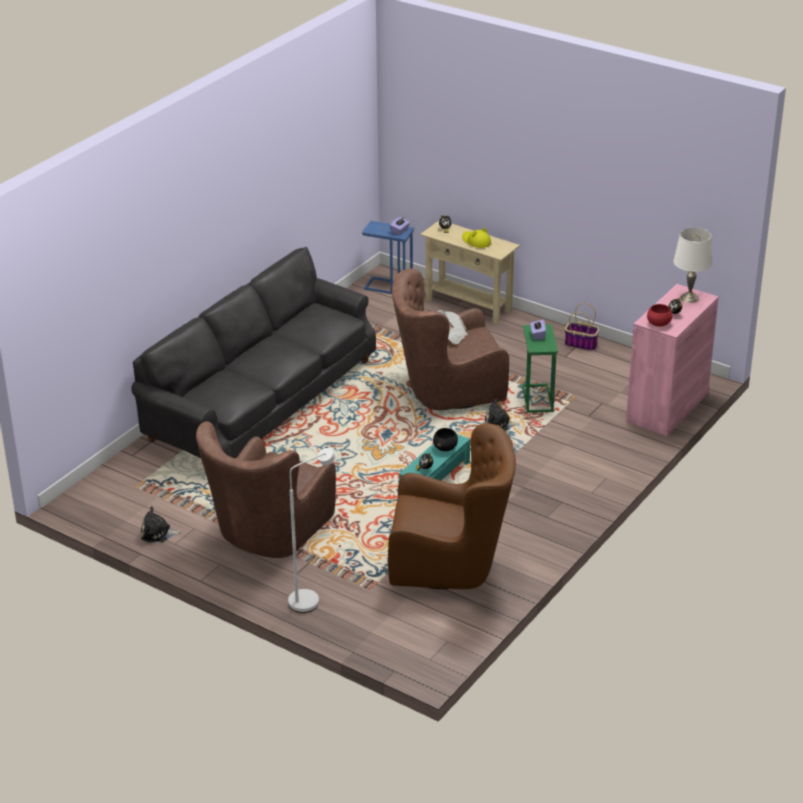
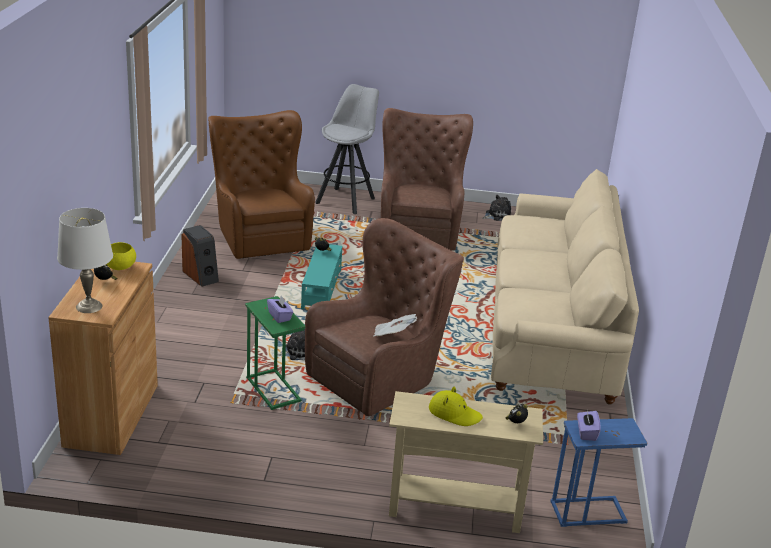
camera: 150 degrees right, 5 degrees down
(261, 400) = (551, 324): black sofa -> beige sofa
(311, 599) = (346, 200): white floor lamp -> grey stool
(445, 448) = (318, 271): black bowl -> none
(451, 564) = (260, 235): brown armchair -> brown armchair turned 90 degrees clockwise
(543, 521) = (201, 276): none -> speaker
(581, 344) = (259, 482): basket -> none
(659, 324) = (120, 267): red bowl -> yellow bowl
(667, 407) = (111, 415): pink cabinet -> brown cabinet

